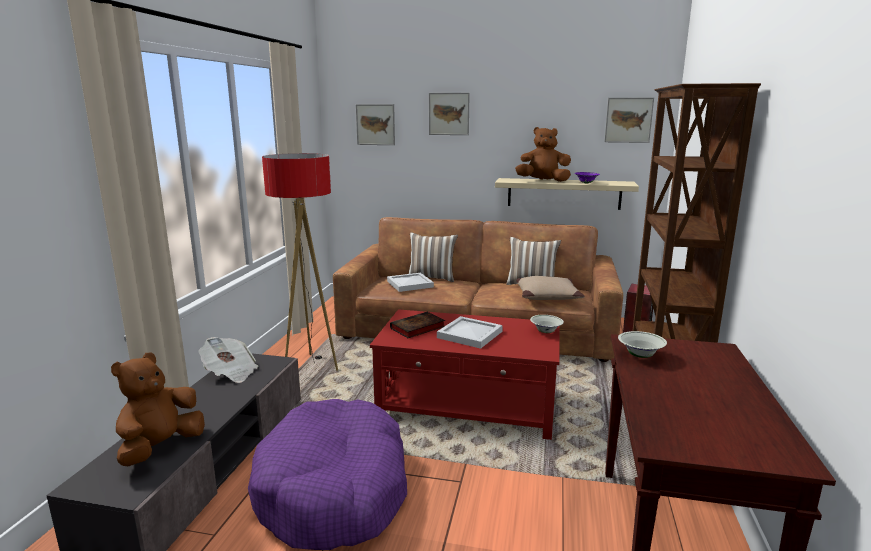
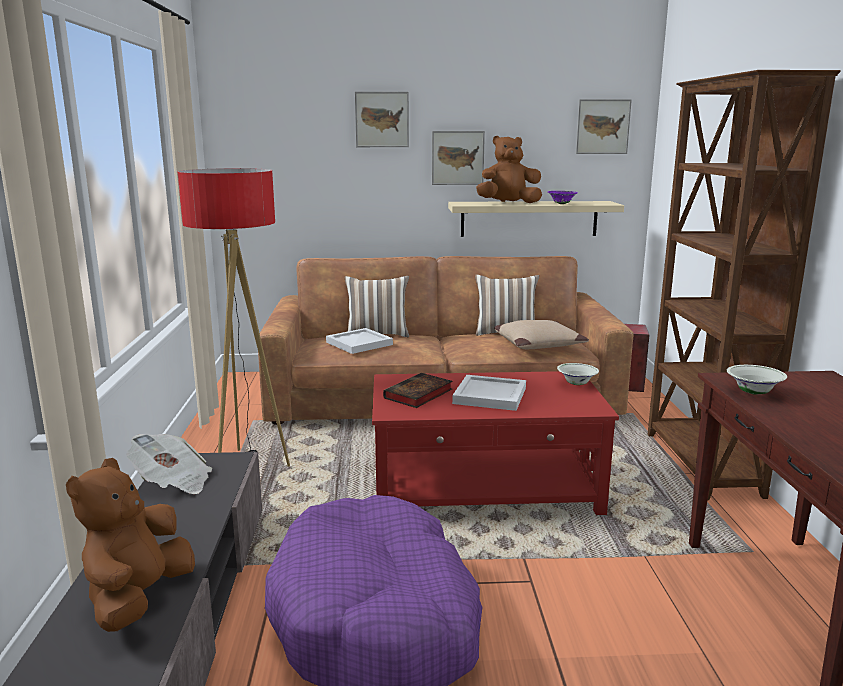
camera: 15 degrees left, 0 degrees up
(375, 124) = (281, 134): picture -> picture (457, 158)

